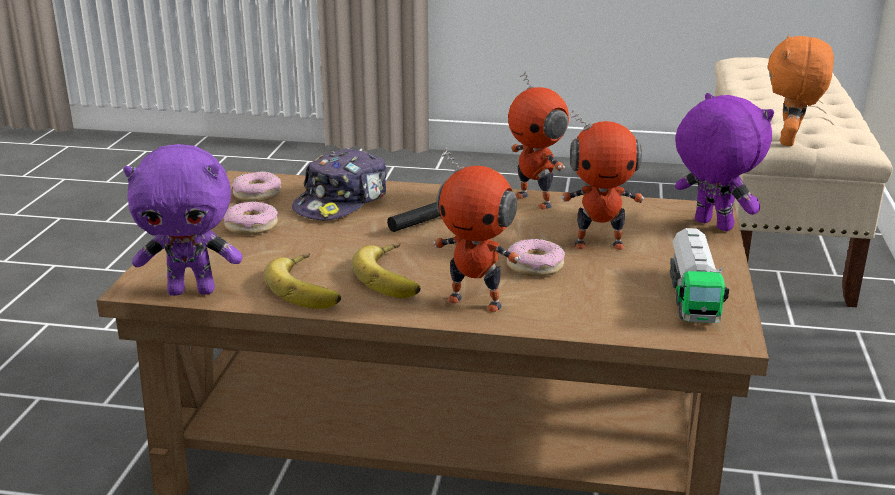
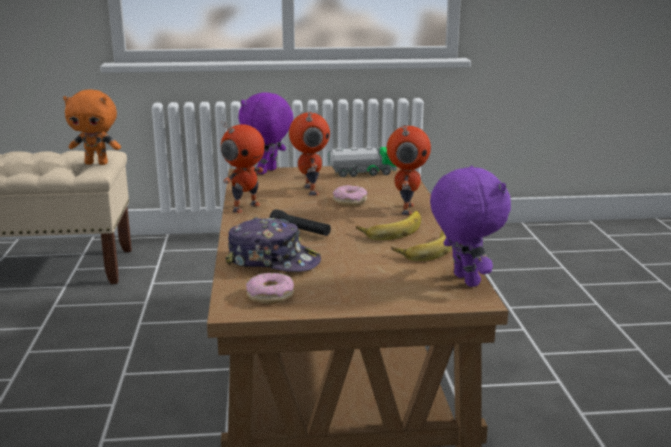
camera: 105 degrees left, 5 degrees down
(251, 226) = (342, 284): donut -> none

